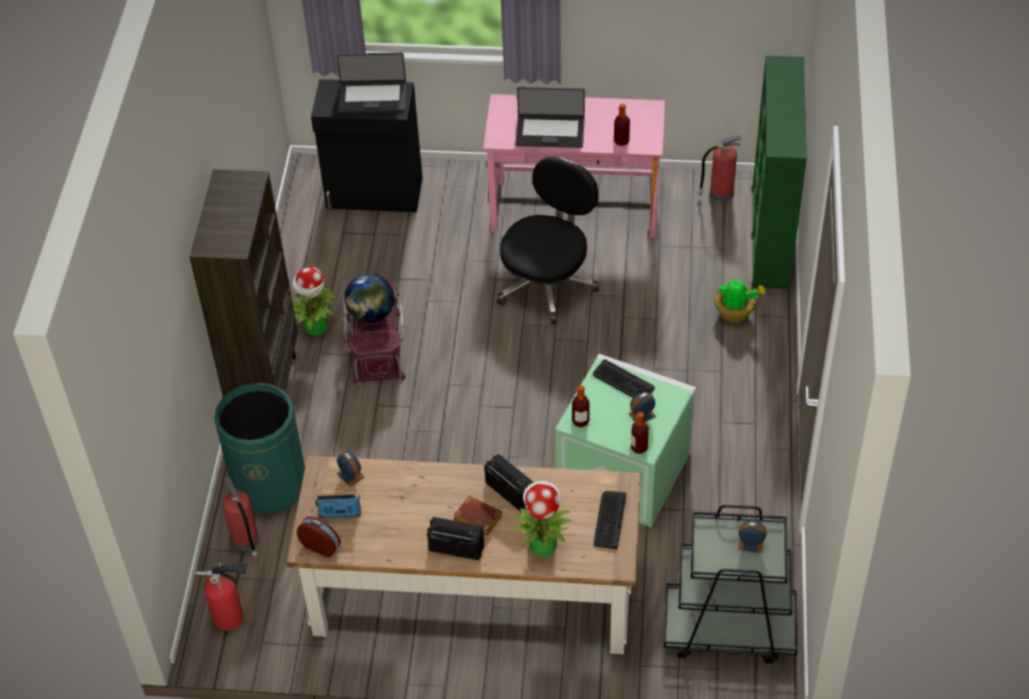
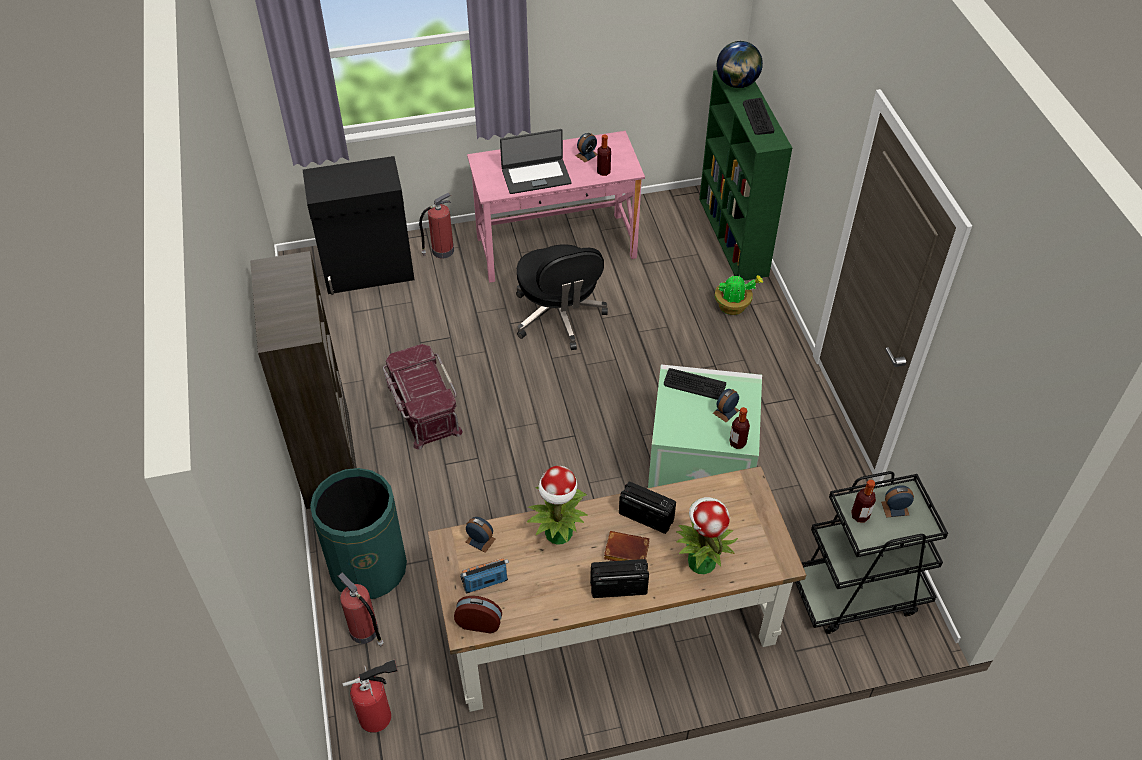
camera: 20 degrees left, 0 degrees up
(315, 327) = (358, 404): potted plant -> potted plant (559, 533)
(371, 314) = (417, 379): globe -> globe (737, 83)
(372, 97) = (360, 176): laptop -> none
(548, 283) = (559, 317): black office chair -> black office chair turned 150 degrees clockwise
(580, 421) = (672, 431): bottle -> bottle (860, 516)
(609, 520) = (753, 519): keyboard -> keyboard (758, 117)
(612, 119) = (586, 155): none -> alarm clock
(720, 193) = (675, 210): fire extinguisher -> fire extinguisher (441, 251)

